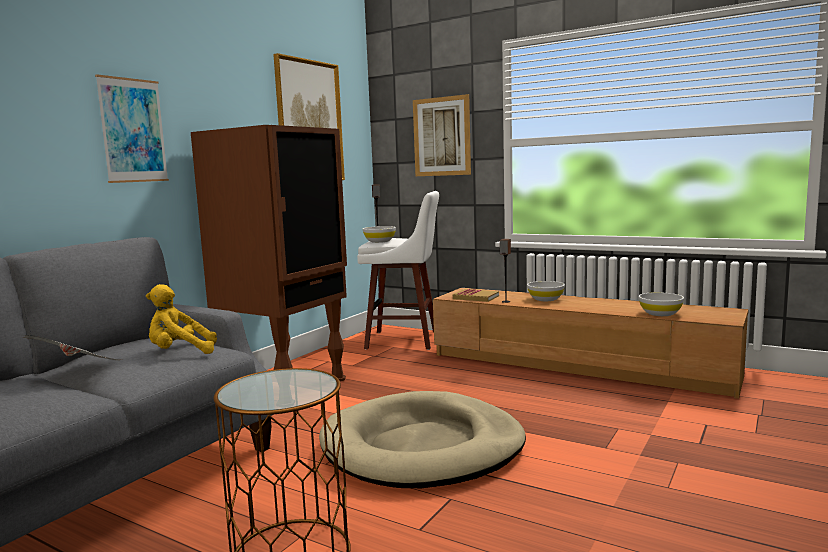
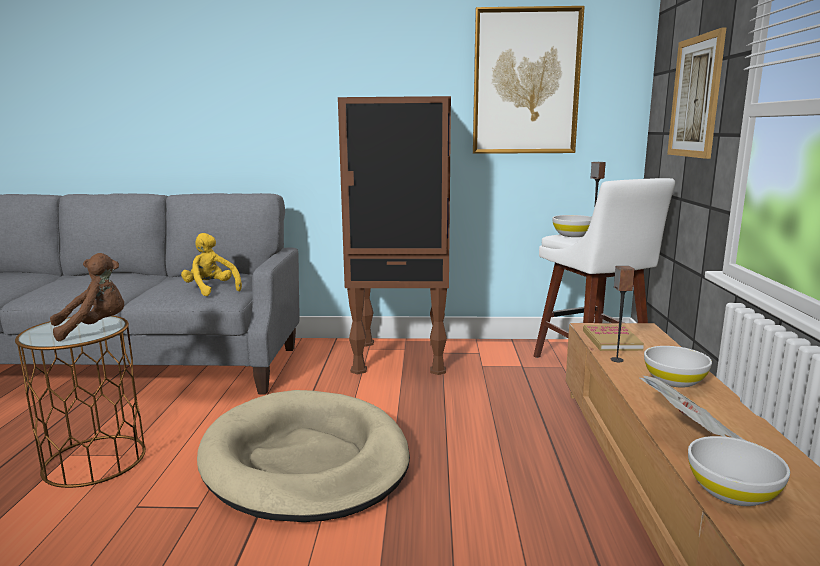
camera: 60 degrees right, 5 degrees up
(76, 370) = (155, 280): newspaper -> newspaper (689, 433)
(133, 130) = (299, 103): picture -> none
(291, 379) = (94, 328): none -> brown plush toy

